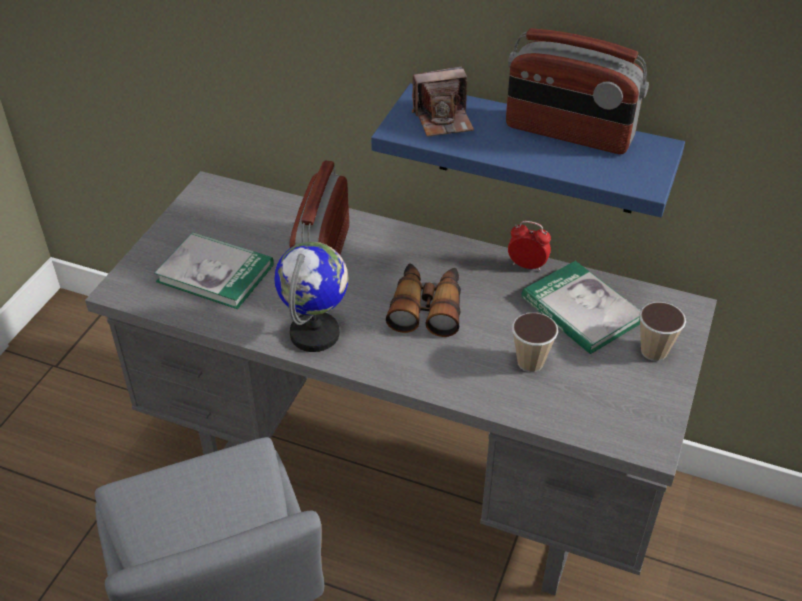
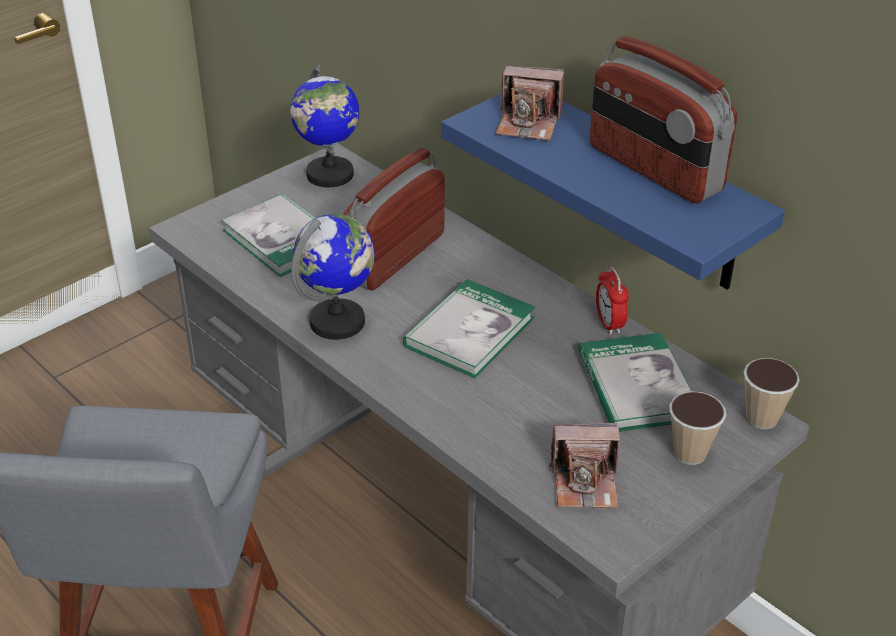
camera: 25 degrees right, 5 degrees down
(215, 202) = (329, 175): none -> globe
(427, 307) = (469, 332): binoculars -> book
(527, 265) = (609, 324): alarm clock -> alarm clock turned 150 degrees counterclockwise
(530, 362) = (540, 419): cup -> cup (761, 418)
(598, 403) = (585, 483): none -> camera

